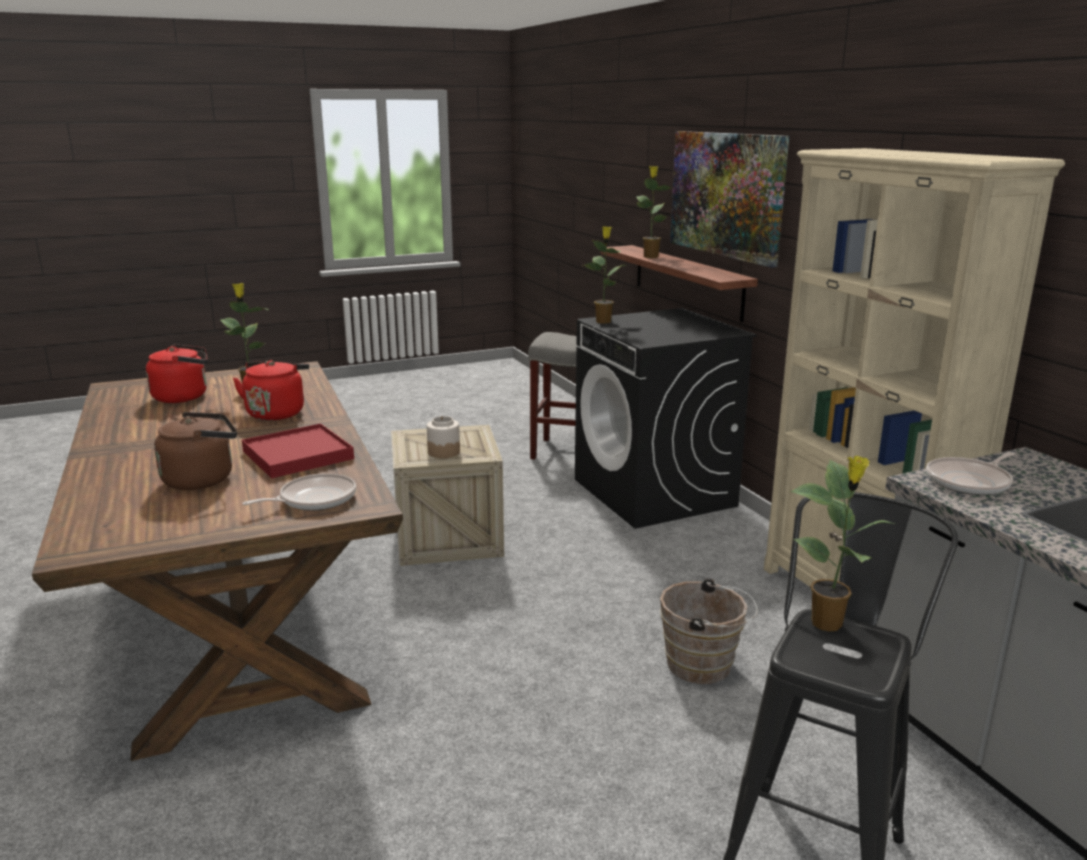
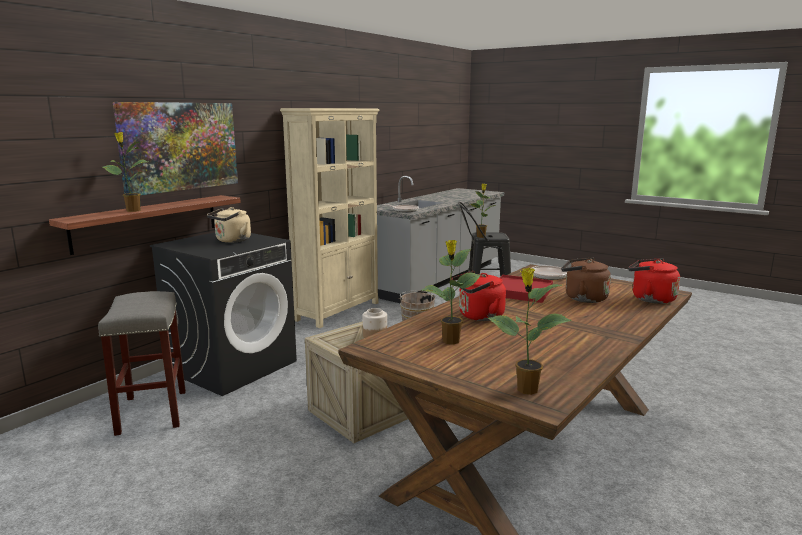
camera: 120 degrees left, 5 degrees down
(184, 397) = (505, 358): red kettle -> red kettle (650, 299)
(603, 321) = (216, 253): potted plant -> potted plant (526, 390)
(665, 329) = (231, 241): none -> beige kettle

